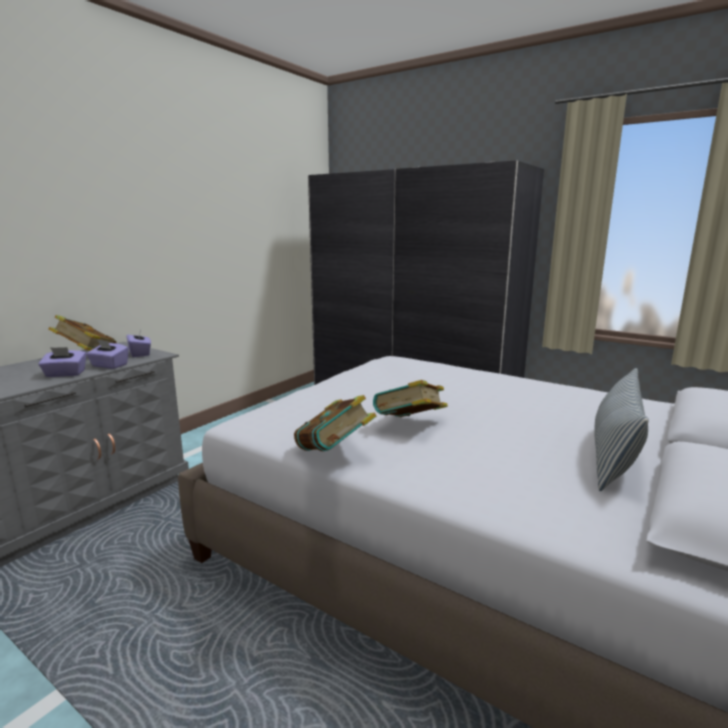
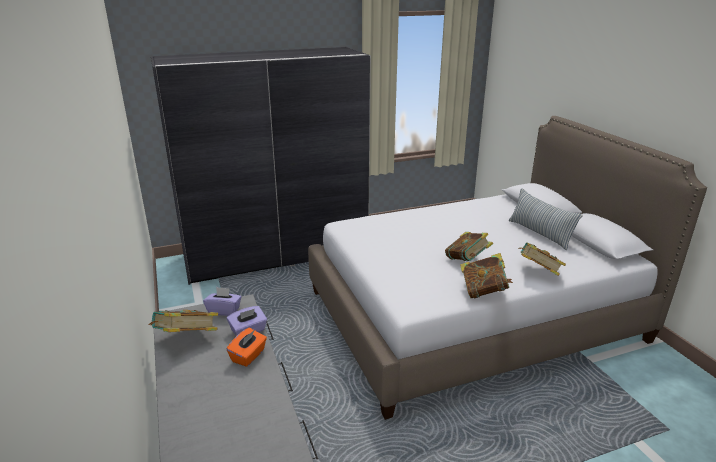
camera: 55 degrees left, 10 degrees up
(65, 374) = (248, 356): purple tissue box -> orange tissue box
(460, 481) = (538, 272): none -> book

